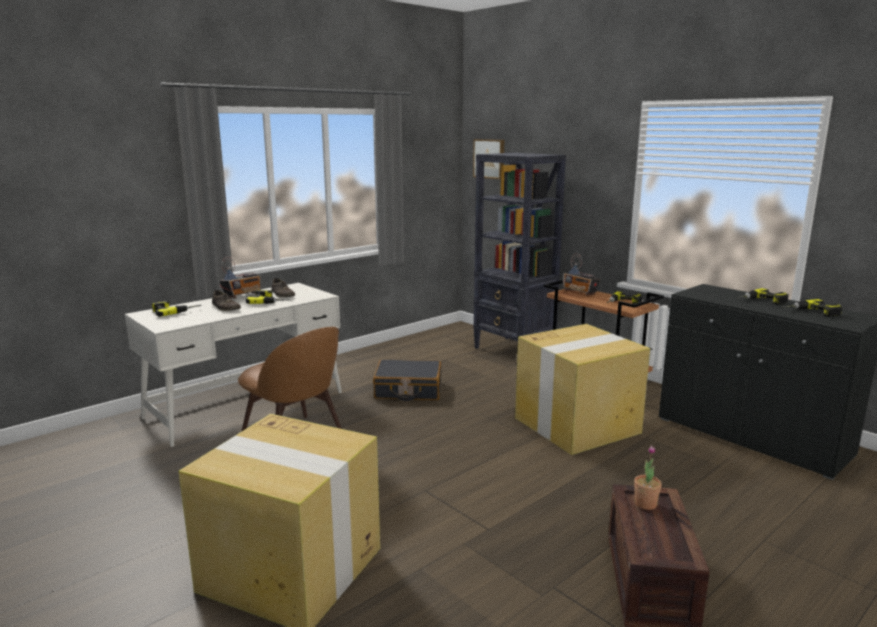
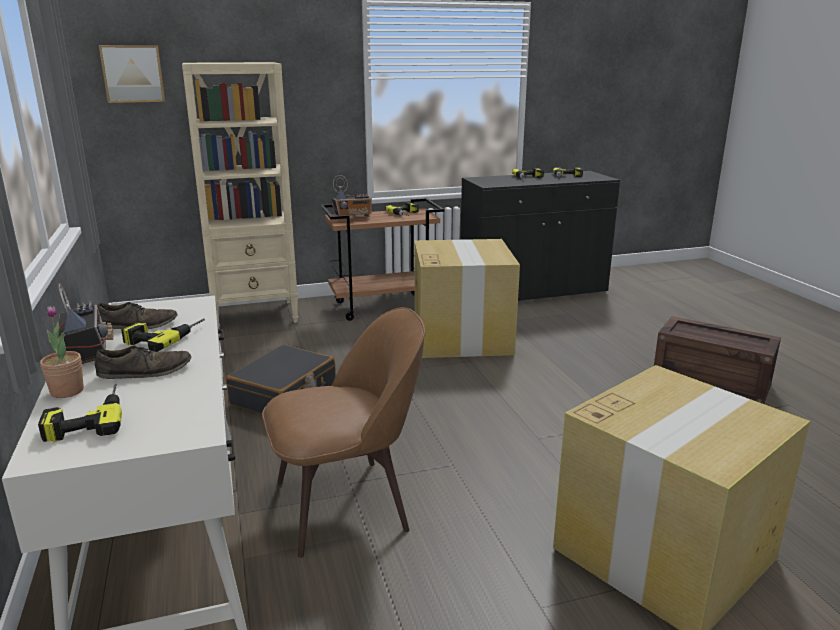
camera: 65 degrees left, 5 degrees up
(514, 350) = (256, 315): black bookcase -> beige bookcase
(645, 504) = (688, 331): potted plant -> potted plant (67, 391)

